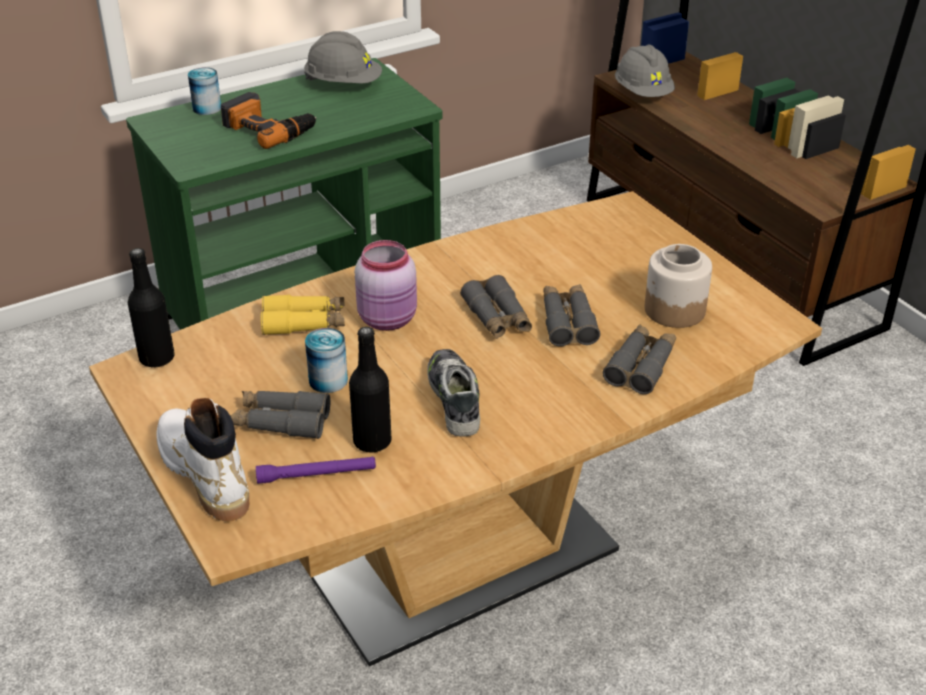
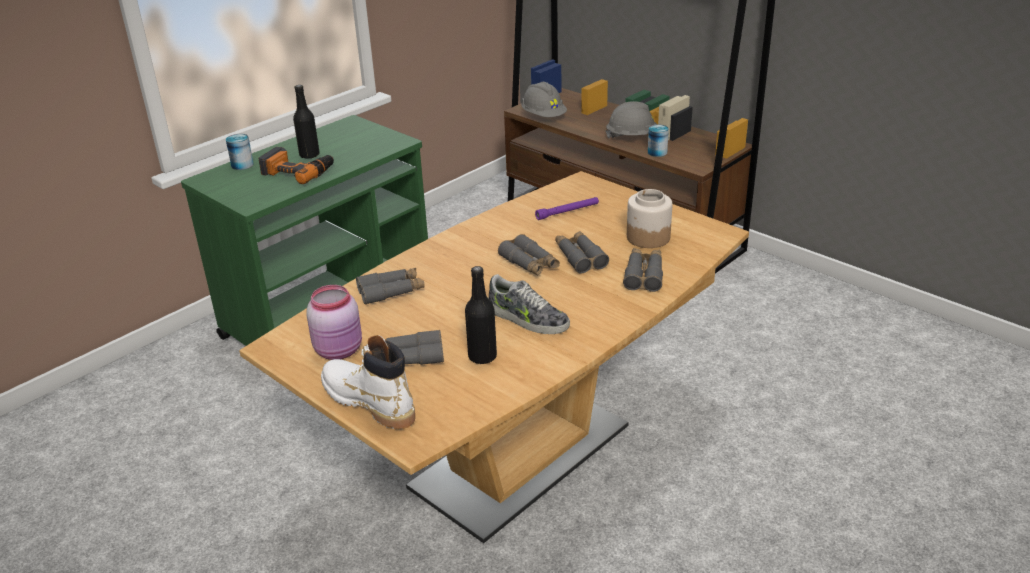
camera: 15 degrees left, 5 degrees down
(157, 358) = (290, 334): black bottle -> black bottle (309, 155)
(304, 323) = (391, 291): yellow binoculars -> grey binoculars
(316, 475) = (453, 386): purple flashlight -> purple flashlight (567, 212)
(328, 380) = (429, 324): can -> can (657, 152)
(343, 84) = (339, 134): grey hard hat -> grey hard hat (633, 137)
(389, 319) = (453, 278): pink jar -> pink jar (340, 350)
(455, 399) = (527, 319): shoe -> shoe turned 150 degrees clockwise

